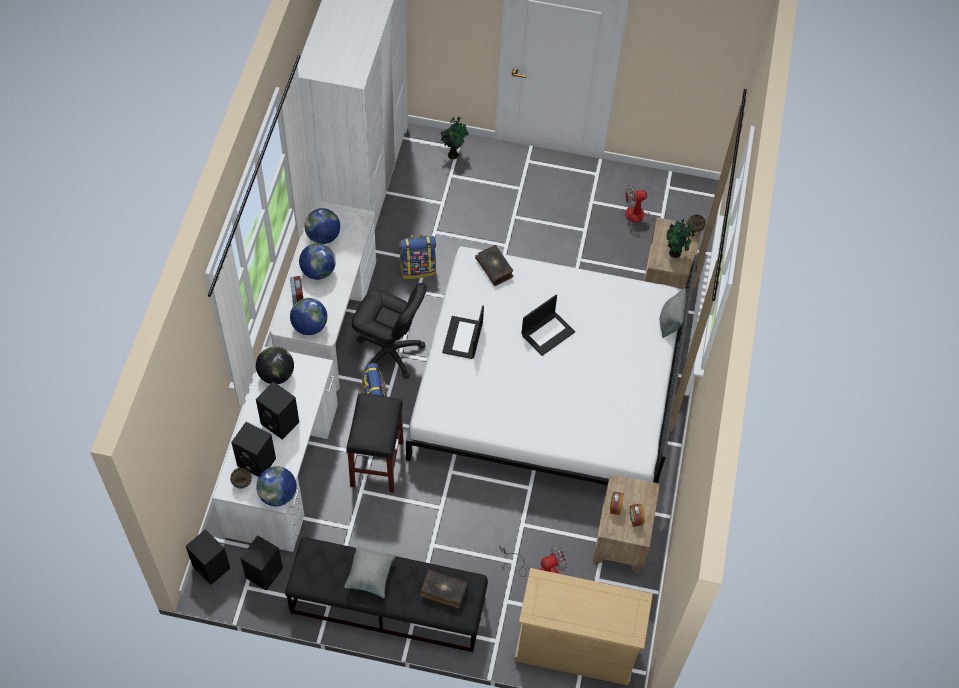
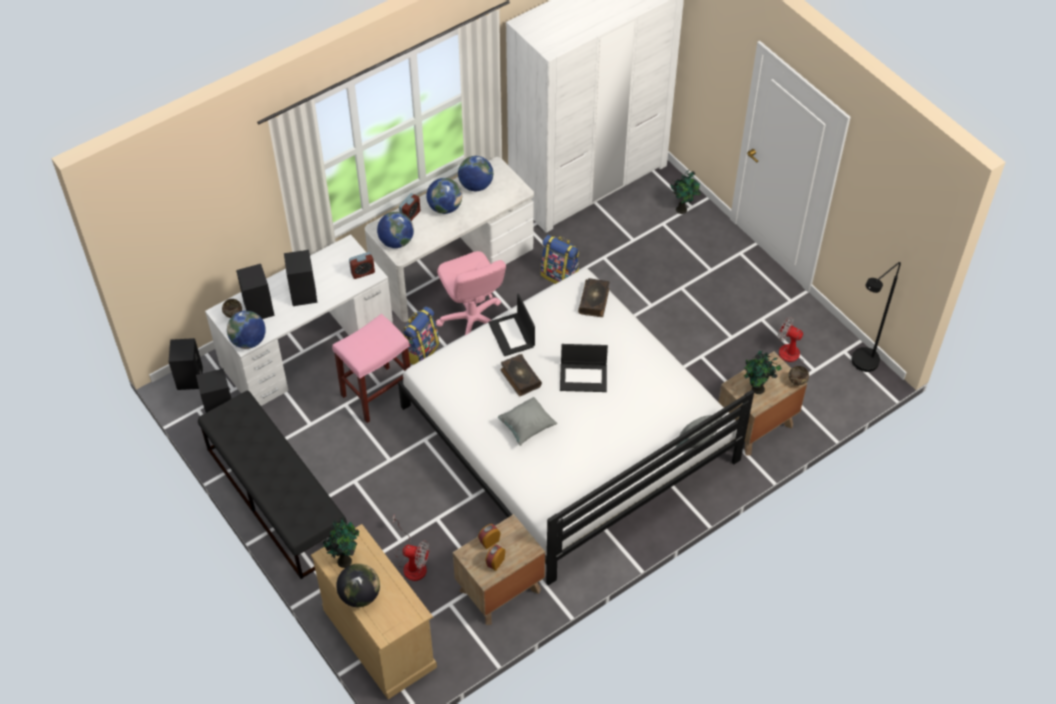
camera: 45 degrees right, 5 degrees down
(276, 375) = (337, 259): globe -> globe (360, 595)
(309, 371) = (362, 272): none -> alarm clock
(370, 576) = (262, 452): grey pillow -> grey pillow (526, 427)
(377, 465) = (376, 394): black stool -> pink stool
(389, 352) = (472, 321): black office chair -> pink office chair
(443, 591) = (301, 503): book -> book (520, 378)
(463, 338) = (512, 335): laptop -> laptop turned 75 degrees counterclockwise
(547, 604) = (344, 560): none -> potted plant
(688, 190) = (860, 366): none -> black floor lamp

